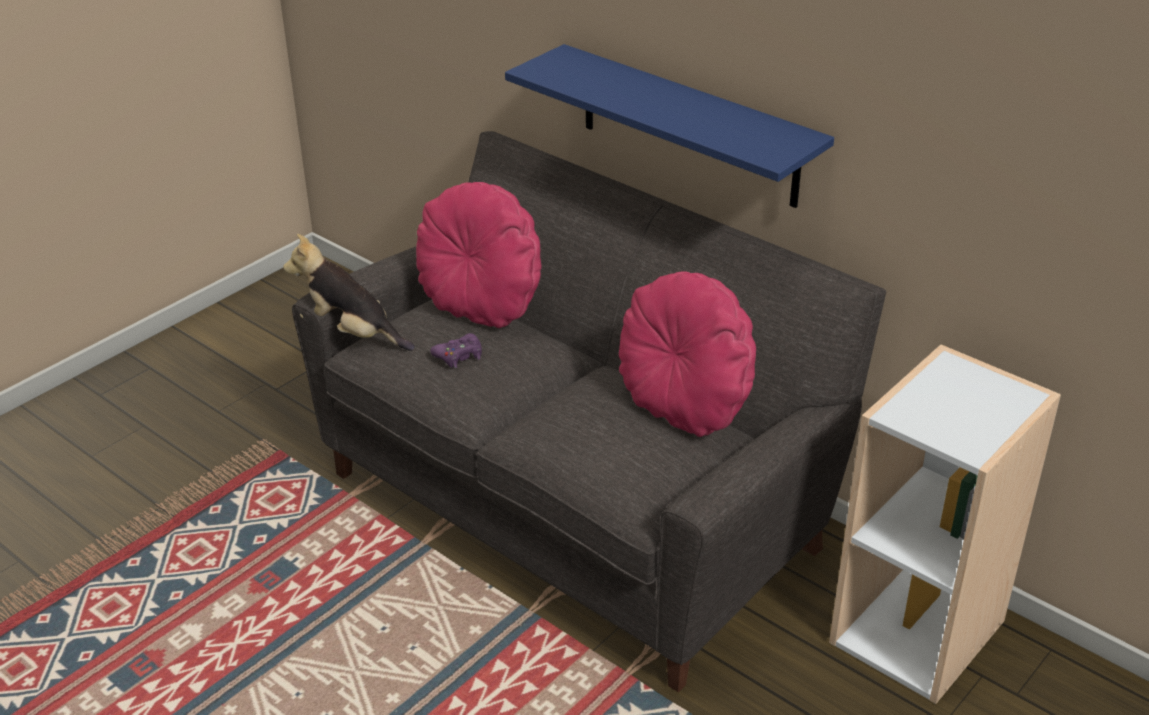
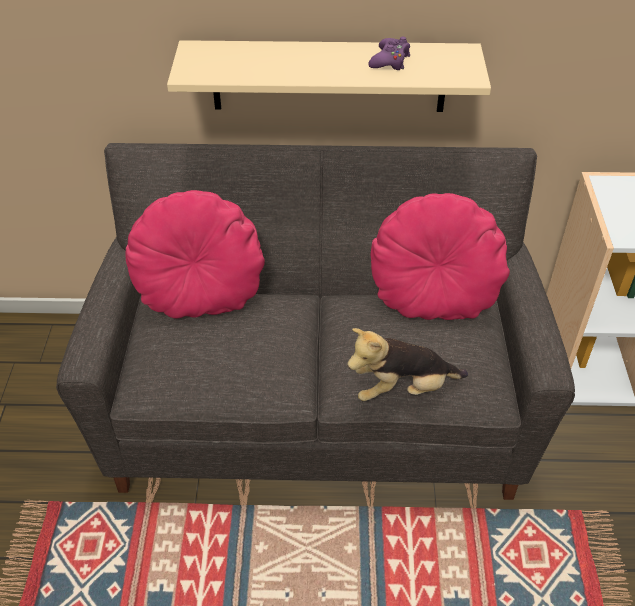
camera: 40 degrees left, 10 degrees up
(351, 333) = (121, 379): plush toy -> plush toy (402, 389)
(459, 356) = (235, 350): purple game controller -> purple game controller (390, 61)
(688, 126) = (329, 76): blue shelf -> beige shelf

